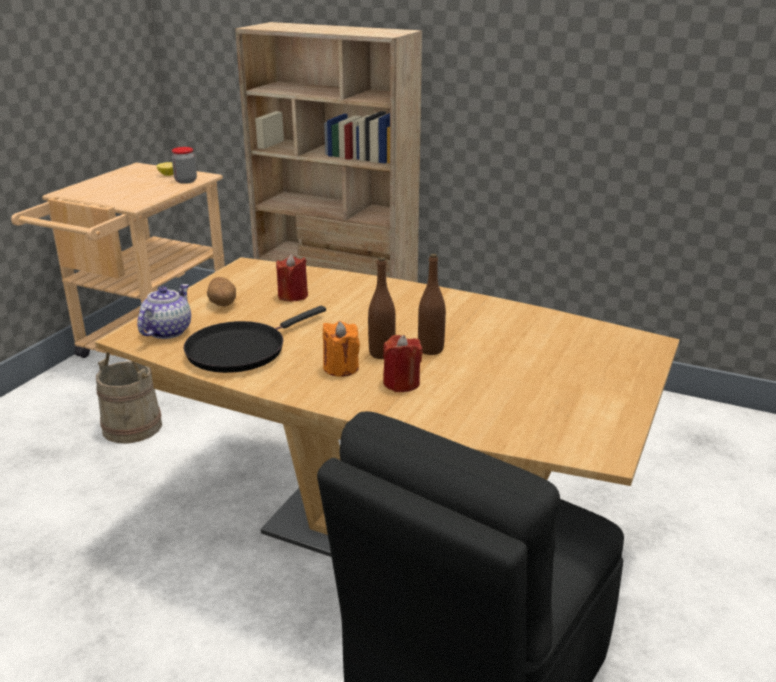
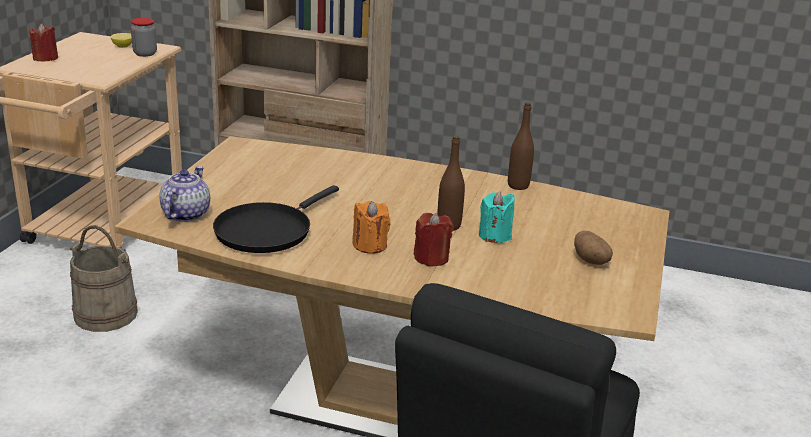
camera: 10 degrees left, 0 degrees up
(223, 304) = (231, 185): potato -> potato (591, 261)
(293, 296) = (298, 176): red candle -> red candle (45, 58)
(381, 353) = (404, 231): brown bottle -> brown bottle (518, 185)
(477, 361) = (495, 235): none -> turquoise candle

